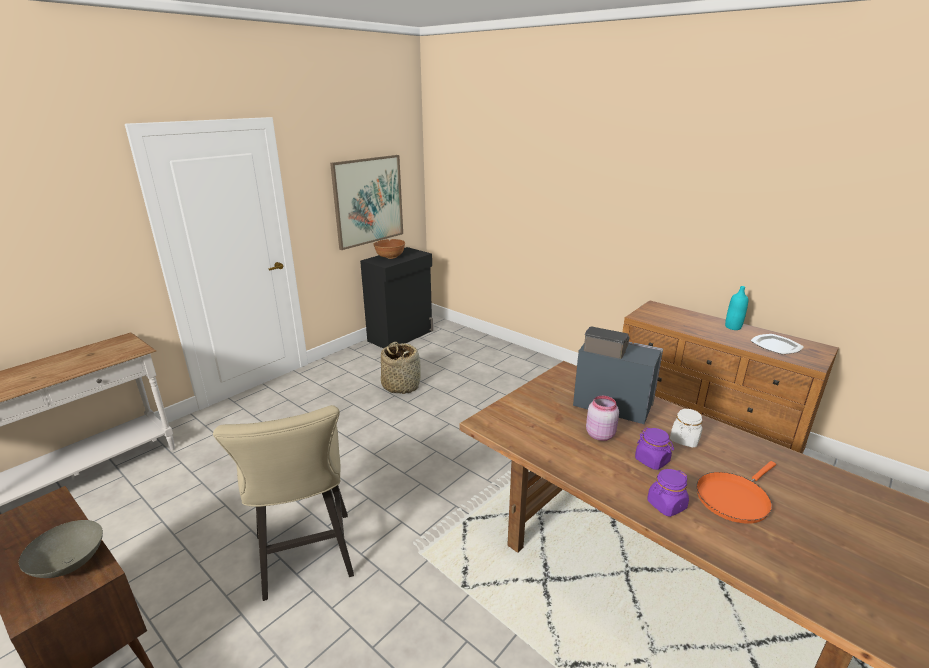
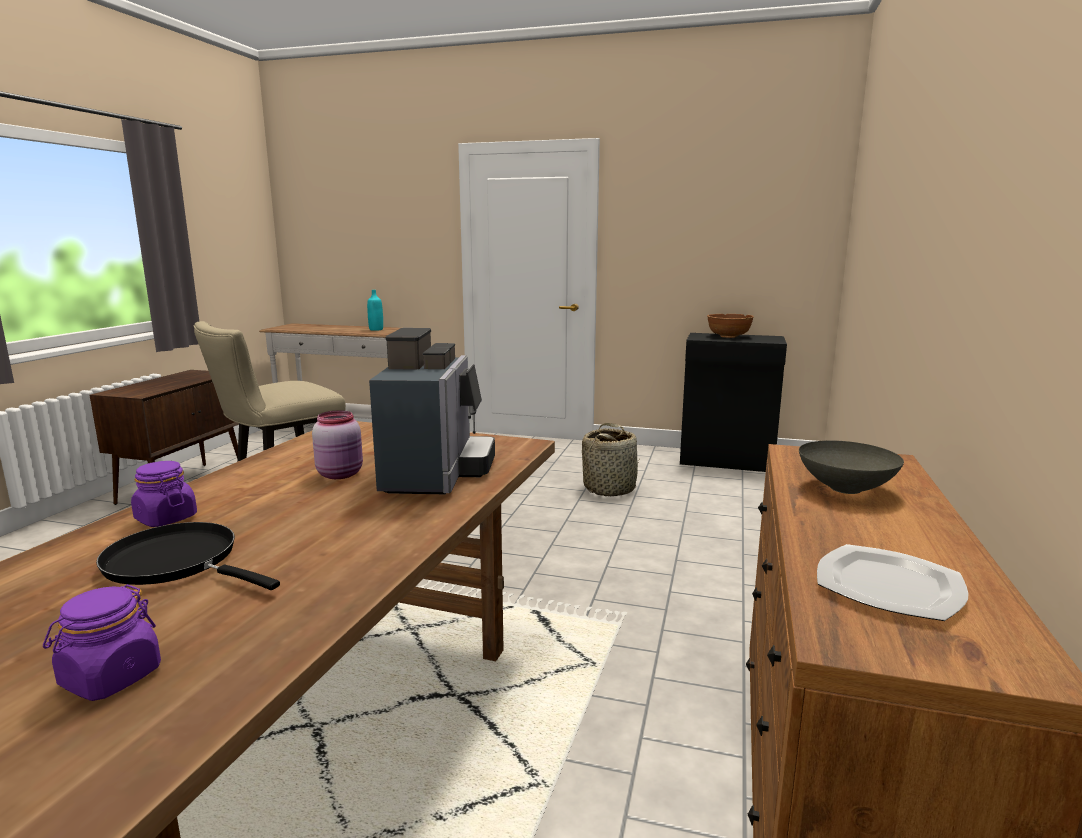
camera: 65 degrees right, 10 degrees down
(71, 564) = (152, 389): grey bowl -> grey bowl (846, 489)
(368, 201) = (723, 254): picture -> none
(652, 460) = (279, 506): purple jar -> purple jar (110, 678)
(684, 439) = (350, 523): white jar -> none
(733, 327) = (921, 533): turquoise bottle -> turquoise bottle (376, 329)
(734, 498) = (178, 562): orange frying pan -> black frying pan

